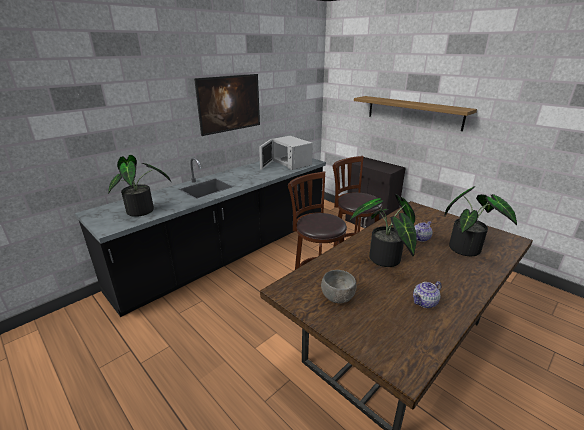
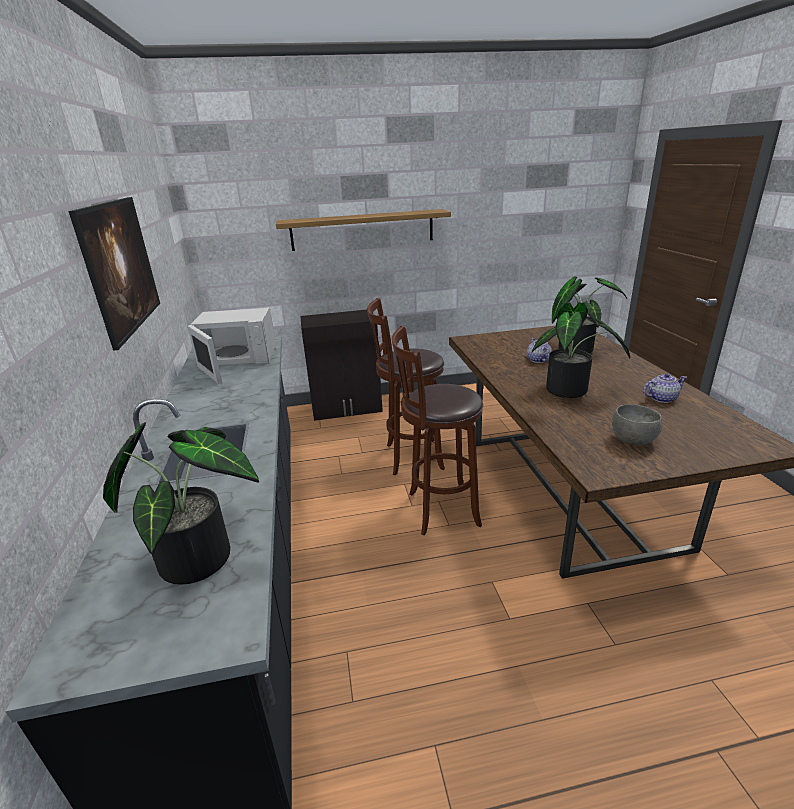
camera: 55 degrees left, 0 degrees up
(425, 302) = (661, 398): teapot -> teapot turned 105 degrees counterclockwise

